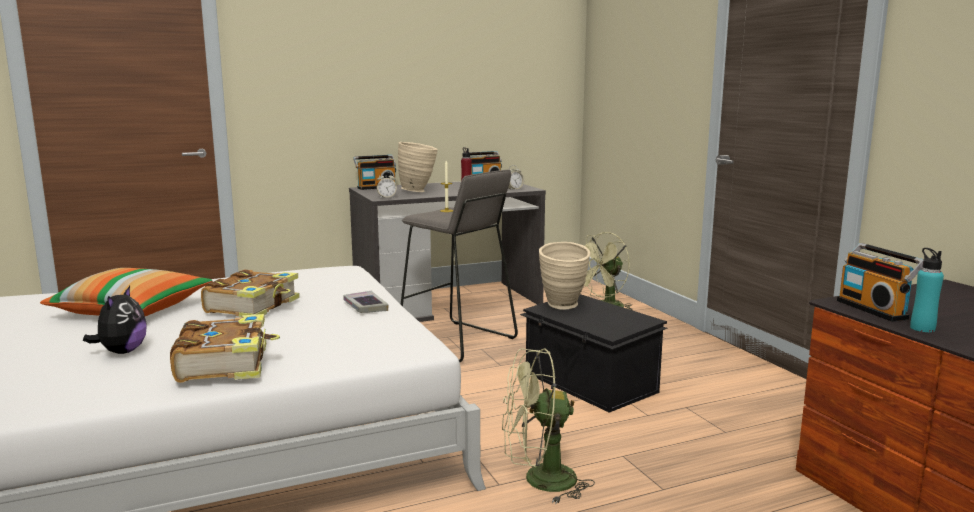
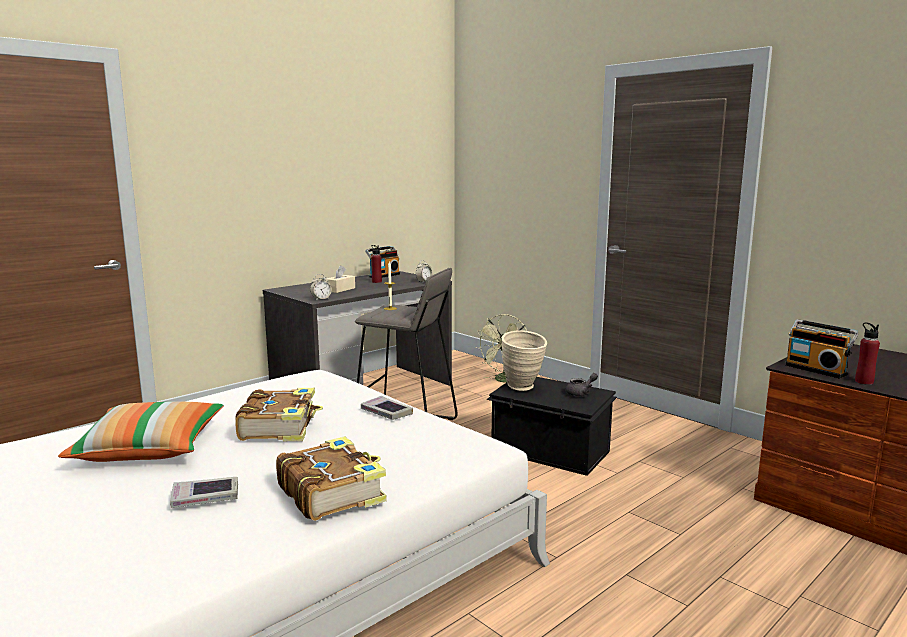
camera: 20 degrees left, 0 degrees up
(122, 351) = (205, 497): plush toy -> book
(376, 187) = (291, 288): radio -> none
(419, 191) = (340, 289): beige vase -> beige tissue box
(539, 481) = (585, 547): green fan -> none
(623, 318) = (581, 393): none -> grey teapot
(922, 328) = (864, 381): turquoise bottle -> red bottle

